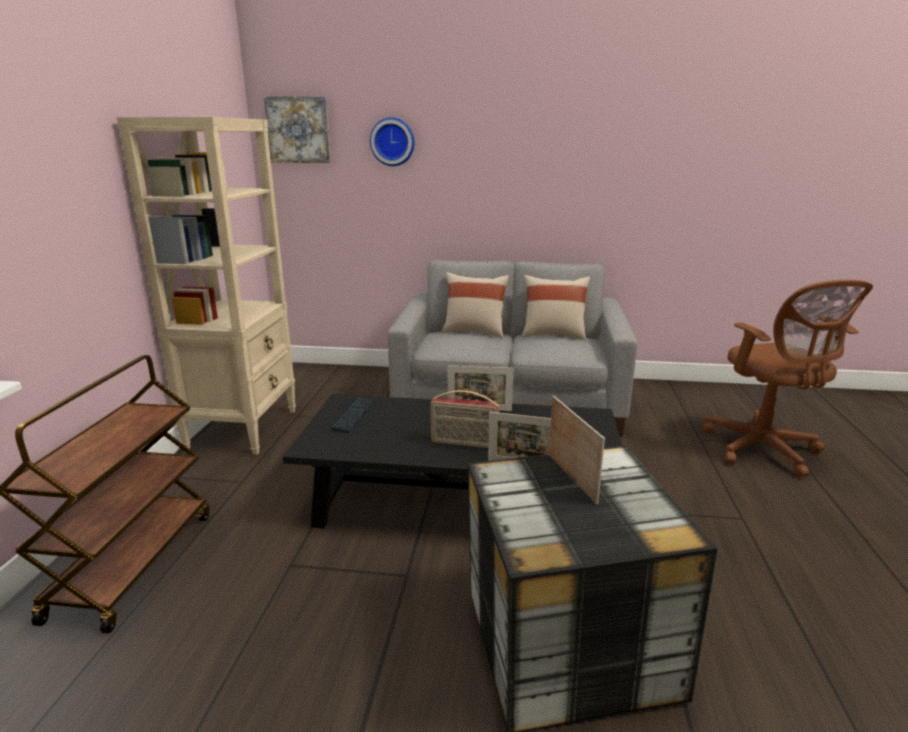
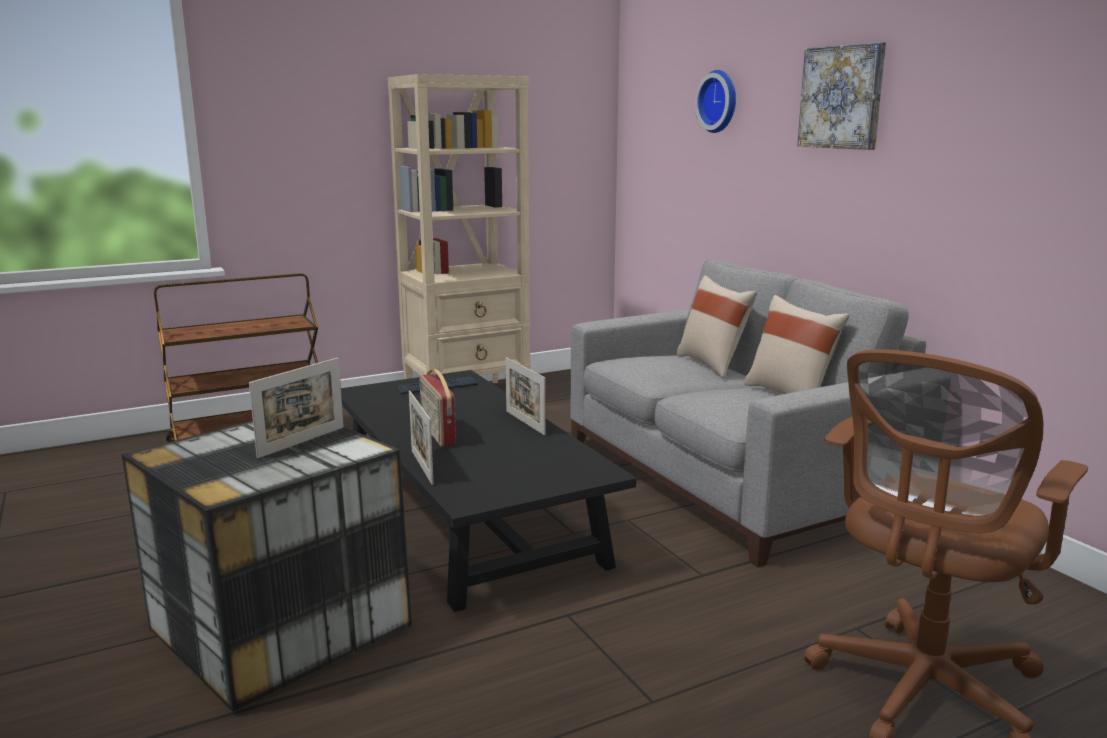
camera: 55 degrees right, 5 degrees down
(298, 130) = (648, 89): picture -> picture (842, 97)

